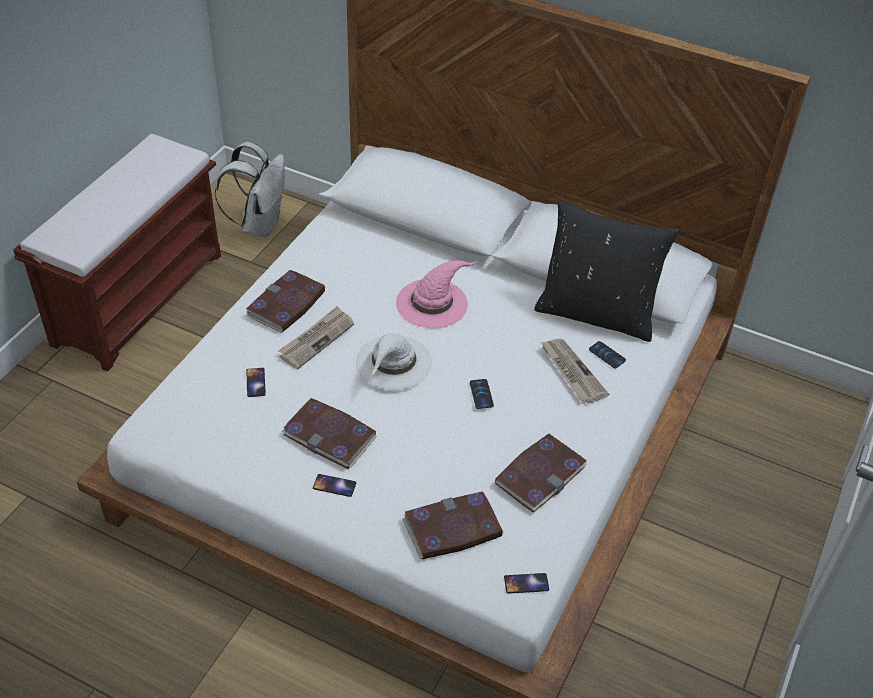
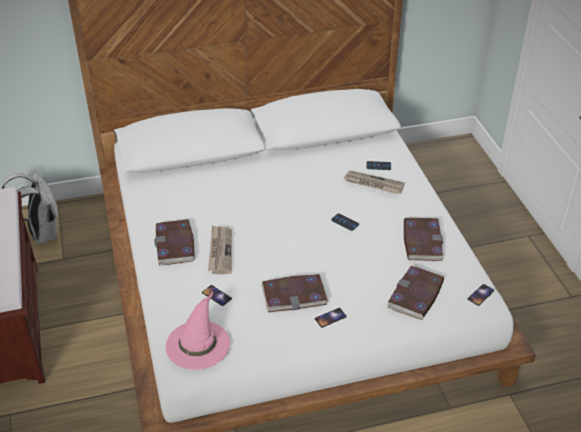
camera: 40 degrees left, 5 degrees down
(393, 363) = (279, 236): white hat -> none
(432, 302) = (258, 193): pink hat -> pink hat (198, 343)
(596, 313) = (347, 149): black pillow -> none

